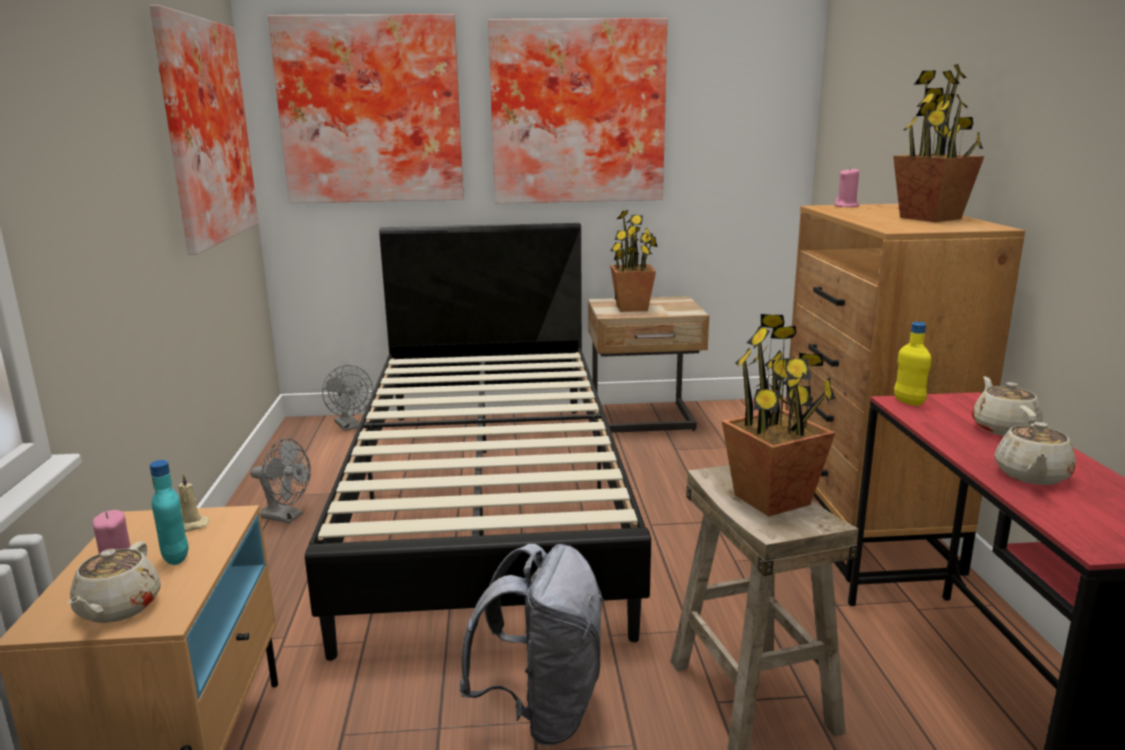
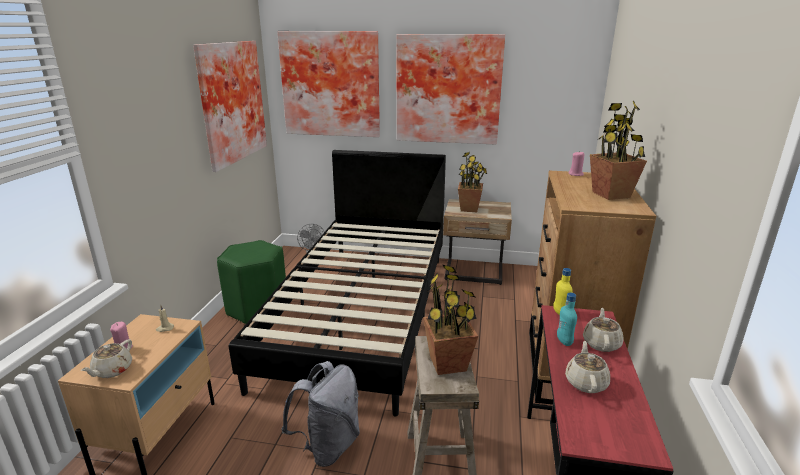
camera: 15 degrees right, 5 degrees up
(176, 557) = (149, 346): turquoise bottle -> turquoise bottle (564, 341)
(286, 517) = (258, 308): grey fan -> green stool
(1031, 476) = (586, 382): beige teapot -> beige teapot turned 150 degrees clockwise

